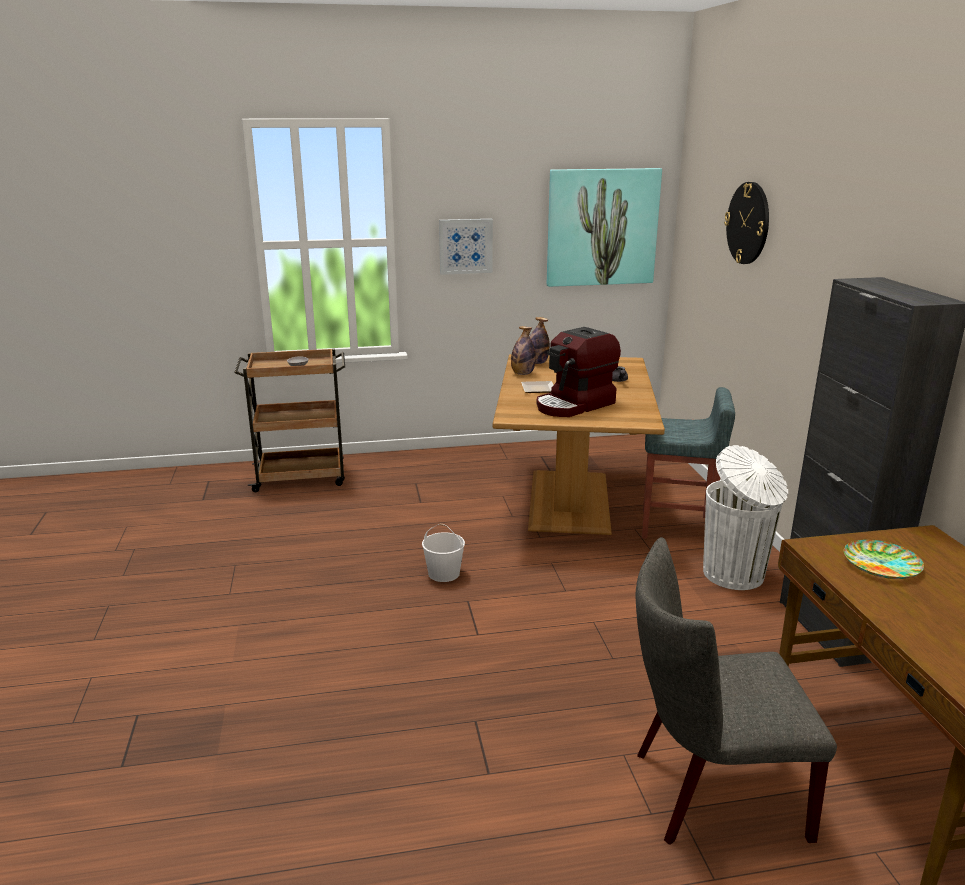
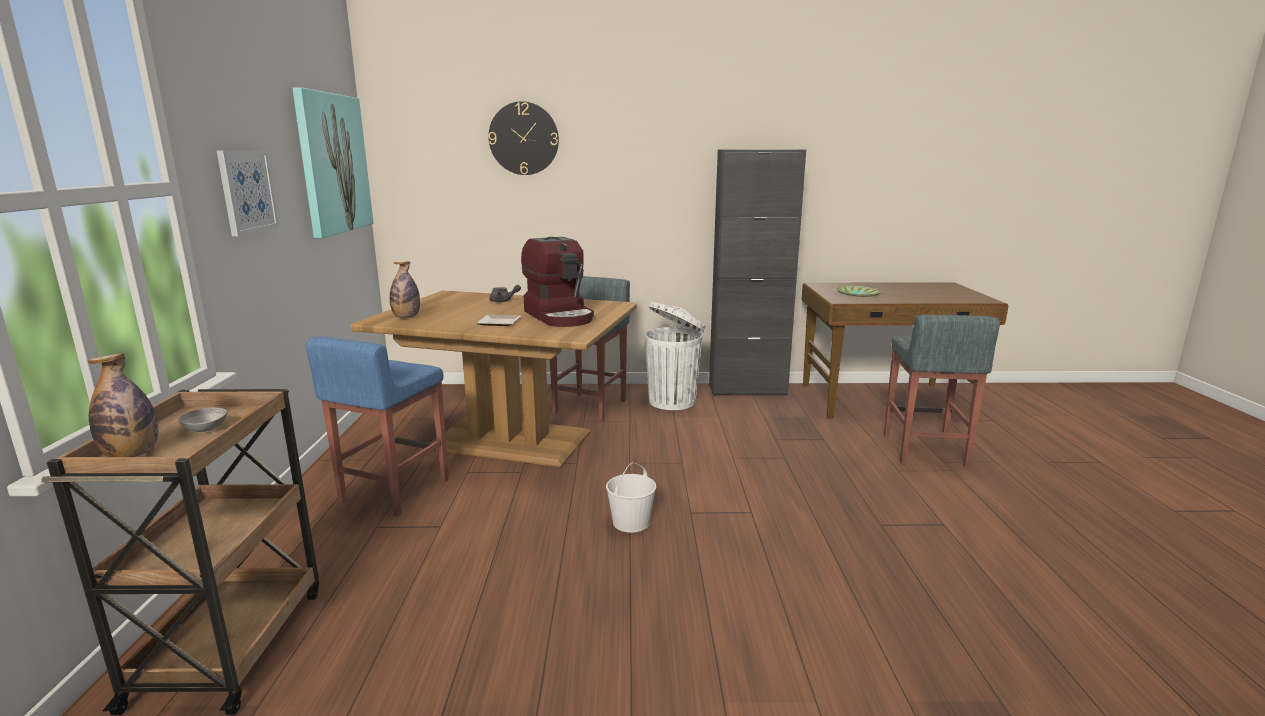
camera: 80 degrees left, 5 degrees down
(463, 477) = (393, 491): none -> blue stool
(522, 374) = (438, 324): bottle -> bottle (132, 455)
(708, 793) = (924, 451): grey chair -> grey stool

